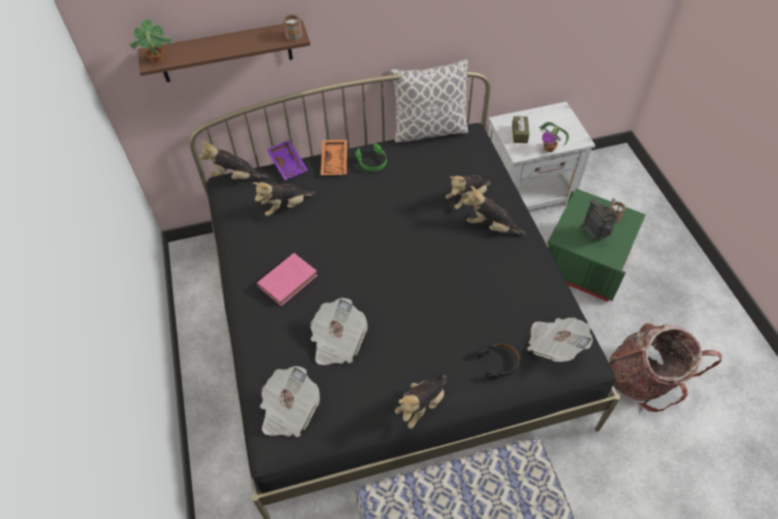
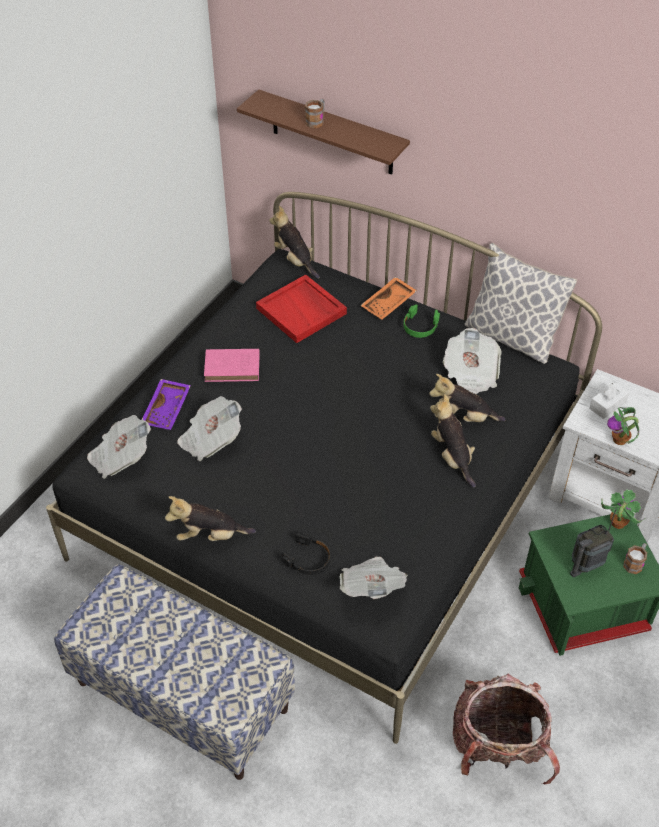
camera: 45 degrees right, 5 degrees down
(156, 59) = (260, 105): potted plant -> potted plant (617, 523)
(286, 207) = (302, 311): plush toy -> red tray
(288, 164) = (349, 279): purple tray -> purple tray (167, 410)
(293, 34) = (385, 147): mug -> mug (316, 121)
(438, 169) = (470, 375): none -> newspaper
(519, 134) = (607, 405): brown tissue box -> white tissue box
(594, 235) = (586, 564): radio -> radio turned 135 degrees counterclockwise

